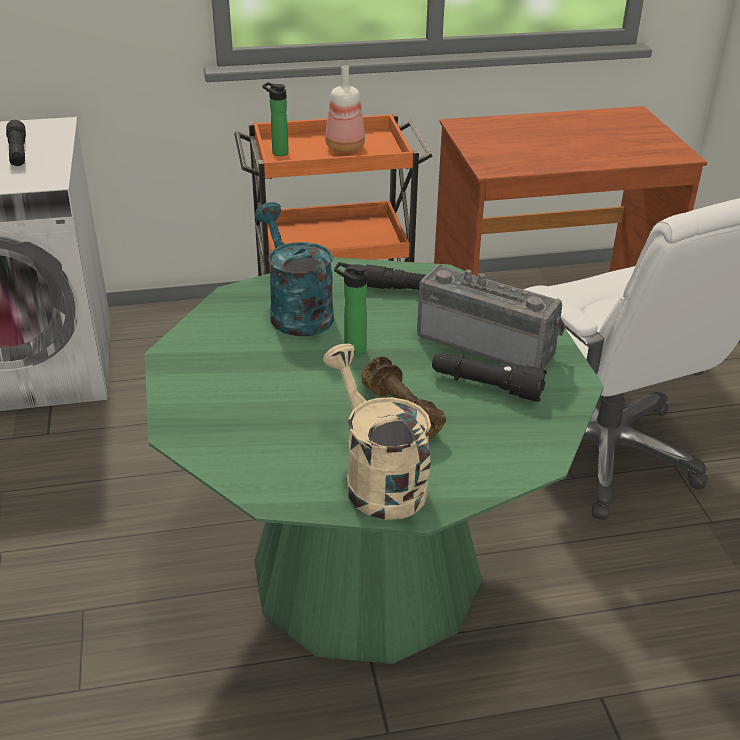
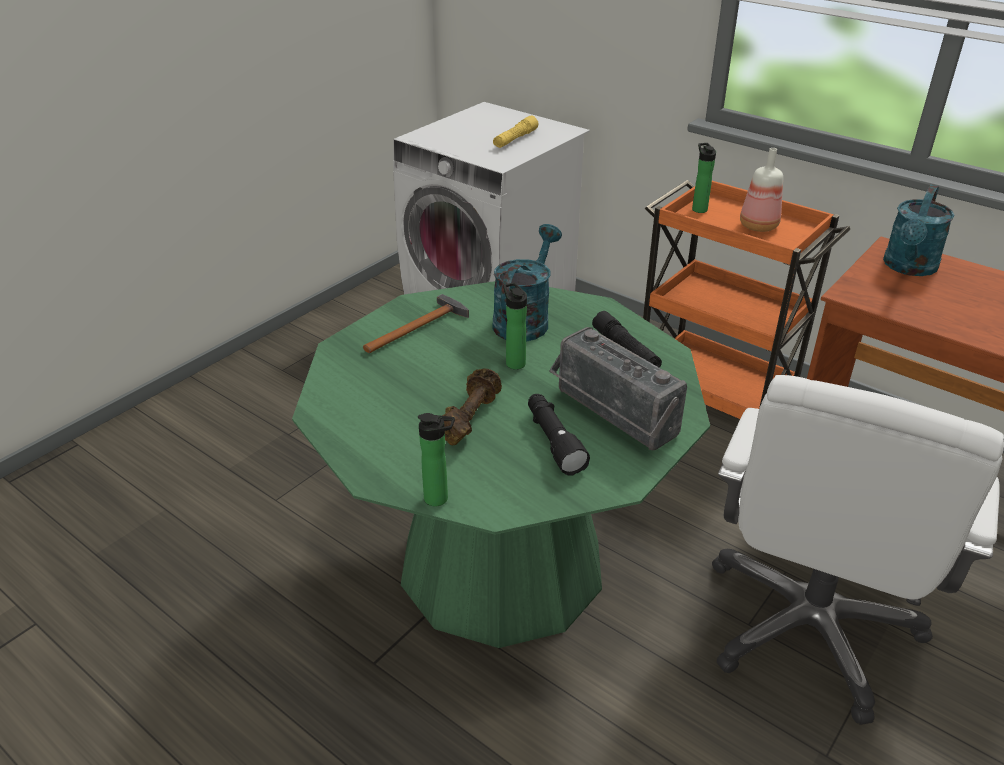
camera: 50 degrees right, 0 degrees up
(18, 152) = (515, 139): black flashlight -> yellow flashlight
(218, 369) = (419, 327): none -> hammer
(377, 479) = (384, 445): beige watering can -> none
(488, 343) = (611, 416): radio -> radio turned 150 degrees clockwise
(492, 483) = (440, 499): none -> bottle
(493, 134) = (908, 268): none -> turquoise watering can

